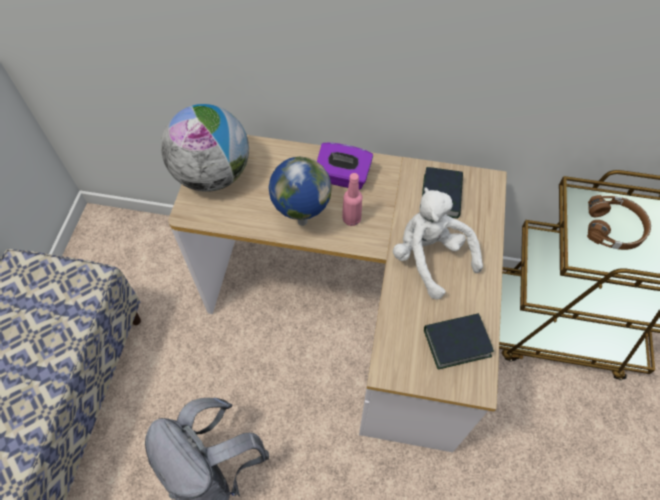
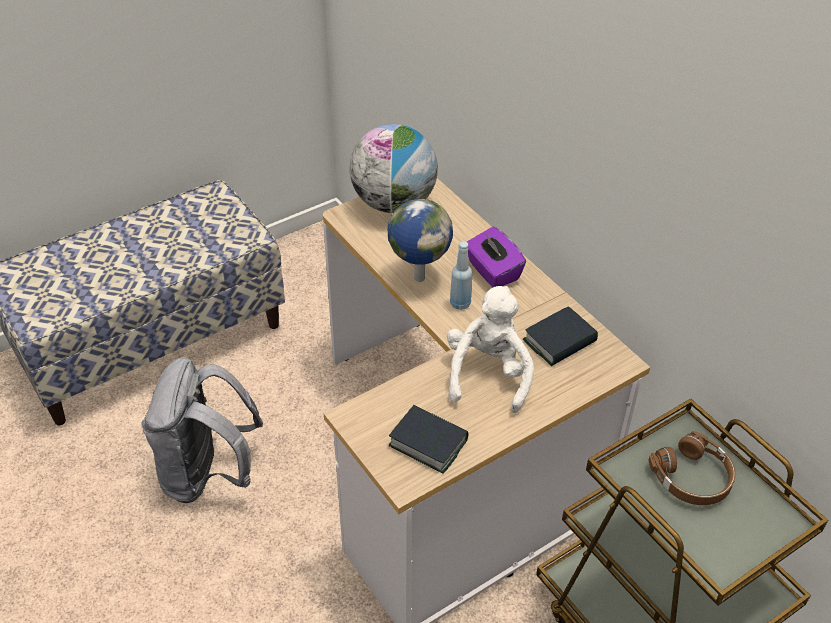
camera: 45 degrees right, 15 degrees down
(351, 219) = (460, 303): pink bottle -> blue bottle

